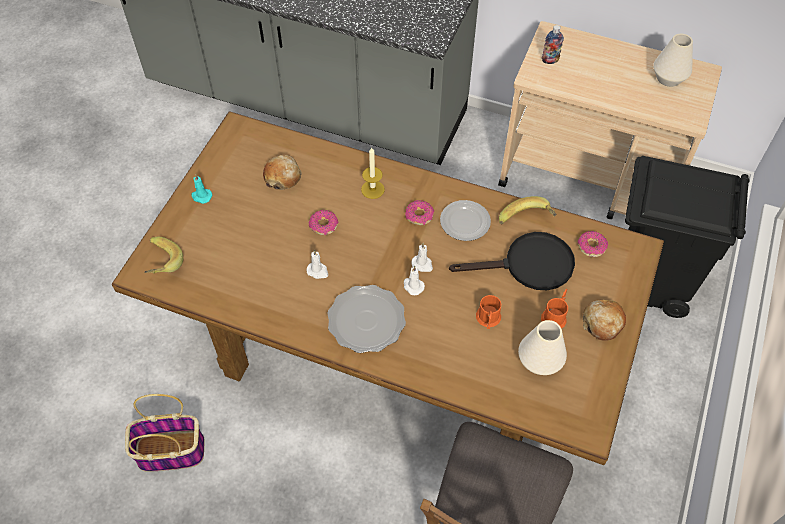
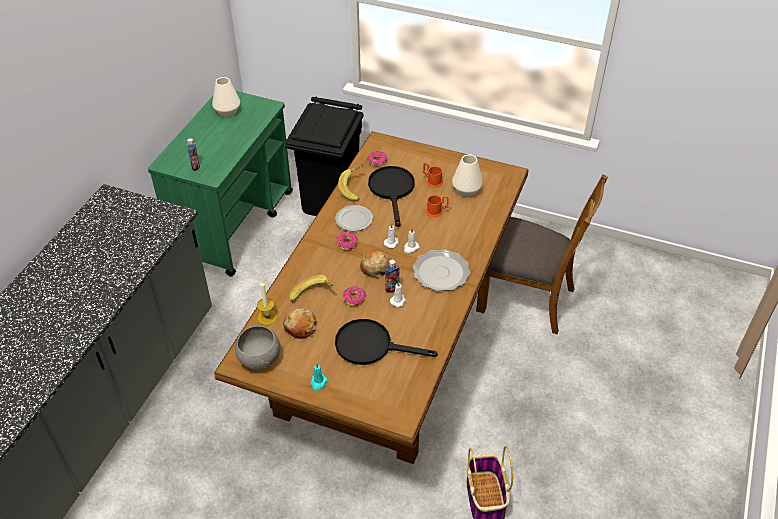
camera: 90 degrees left, 10 degrees down
(160, 264) = (392, 404): banana -> banana (313, 297)
(241, 145) = (260, 359): none -> grey bowl
(248, 244) = (371, 346): none -> black frying pan
(339, 264) = (392, 288): none -> bottle
(372, 189) = (319, 270): candle -> candle (267, 317)
(589, 179) = (234, 224): beige cart -> green cart
(602, 323) = (436, 162): bread -> bread (375, 267)

